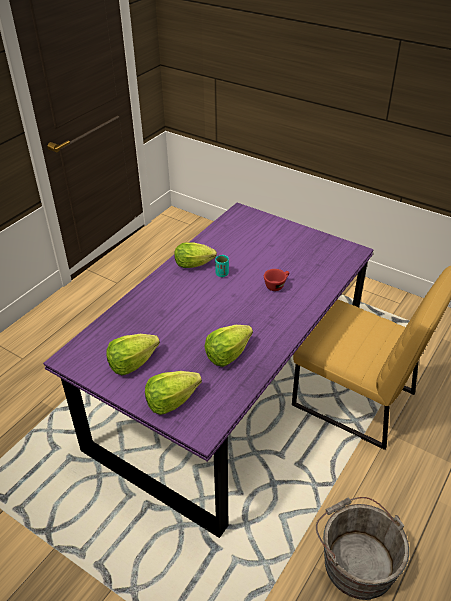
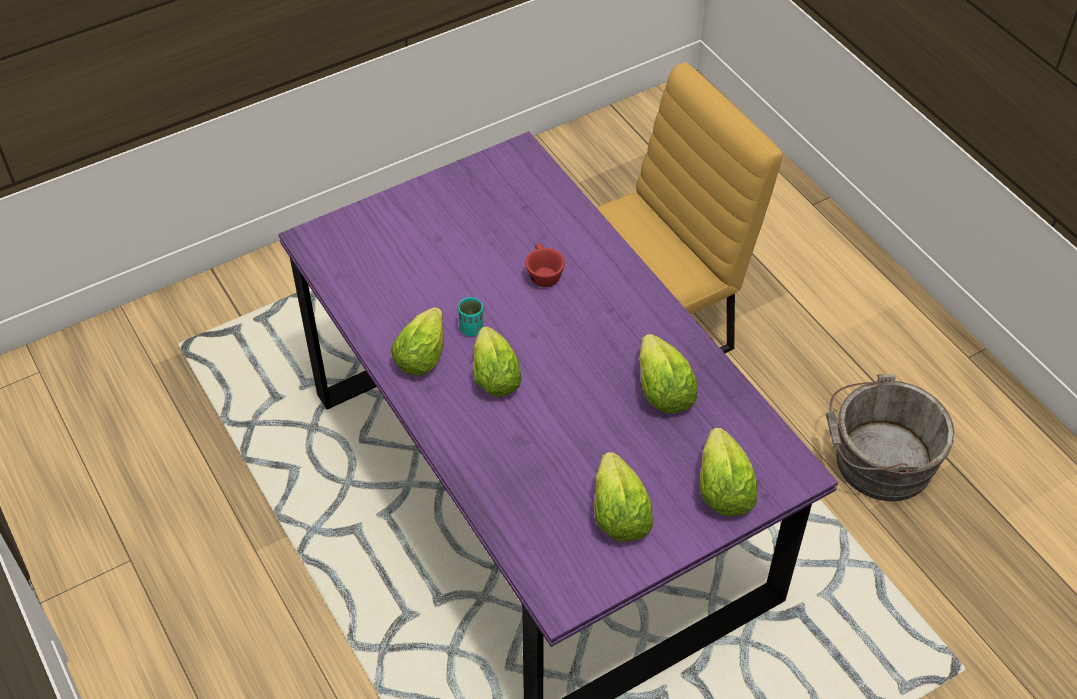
camera: 65 degrees left, 10 degrees up
(198, 290) = (494, 374): none -> lettuce

